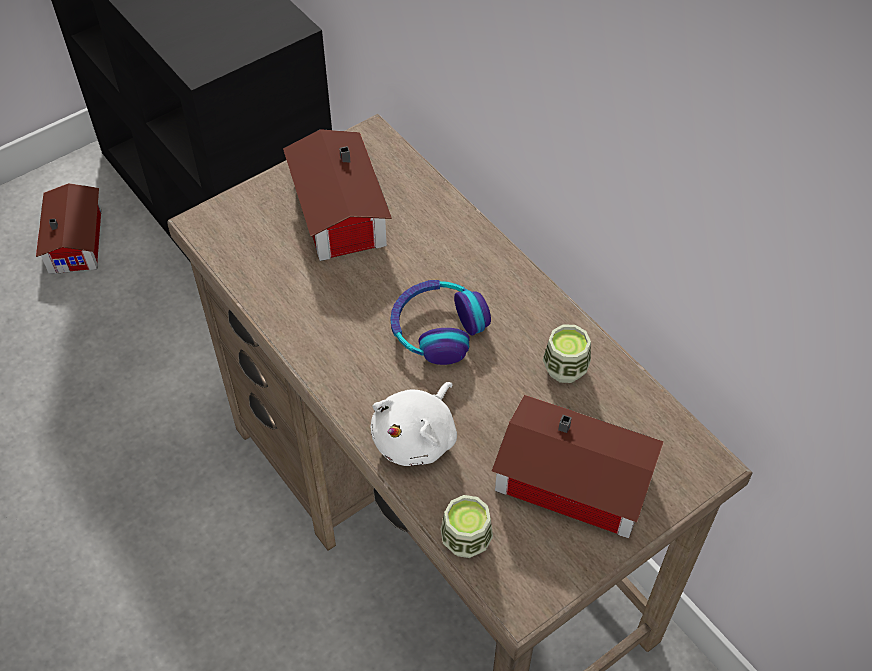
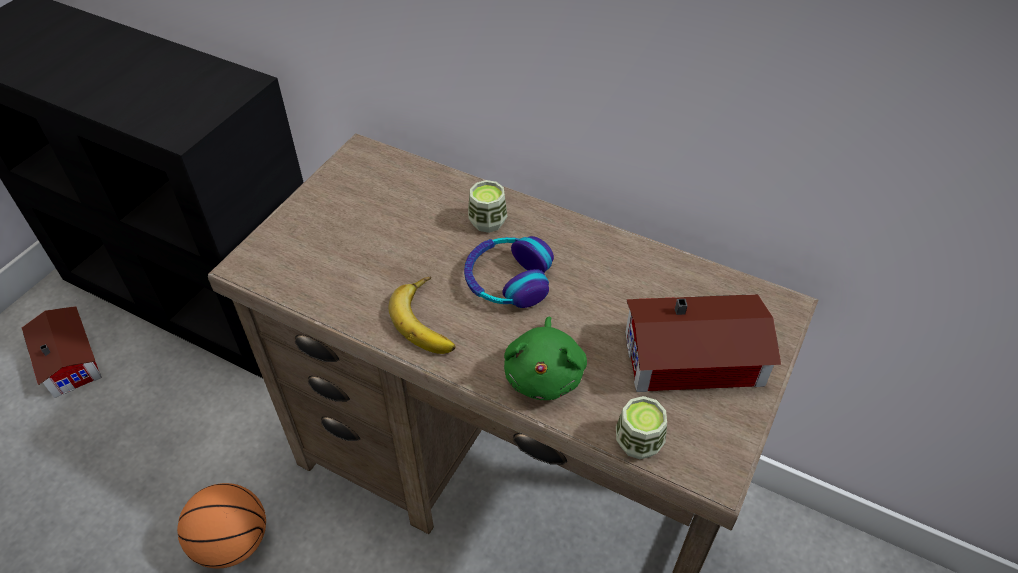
camera: 25 degrees left, 5 degrees down
(145, 480) = (233, 542): none -> basketball
(336, 214) = (365, 219): toy house -> none
(341, 341) = (430, 320): none -> banana
(417, 437) = (544, 374): white plush toy -> green plush toy
(565, 368) = (630, 274): cup -> cup (487, 221)

